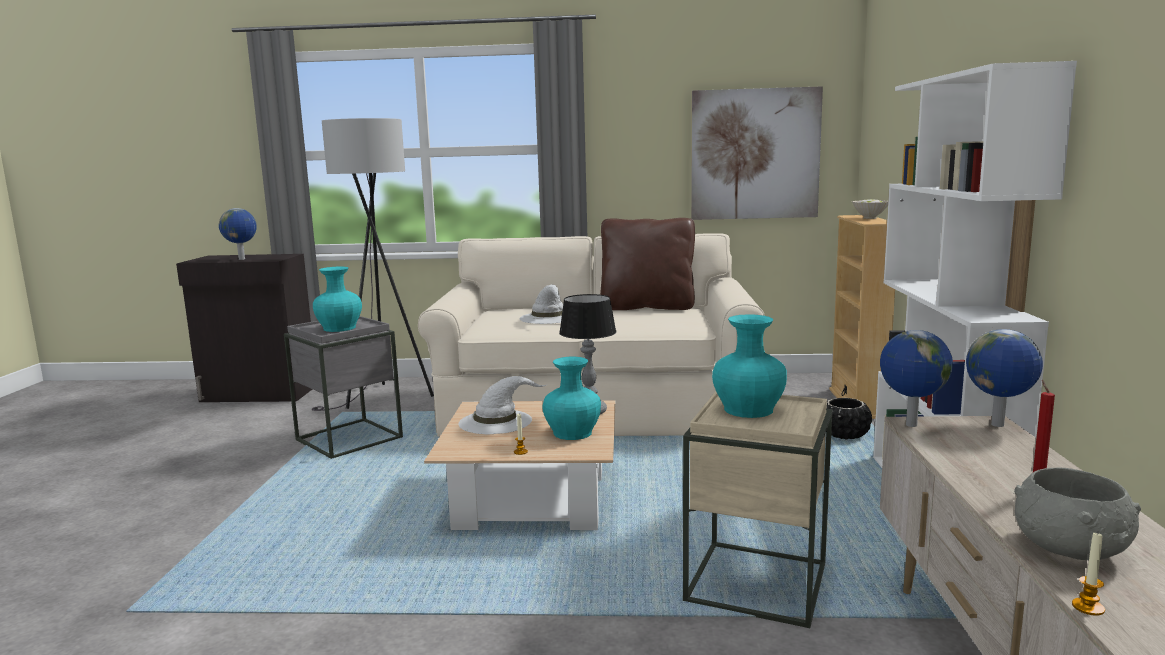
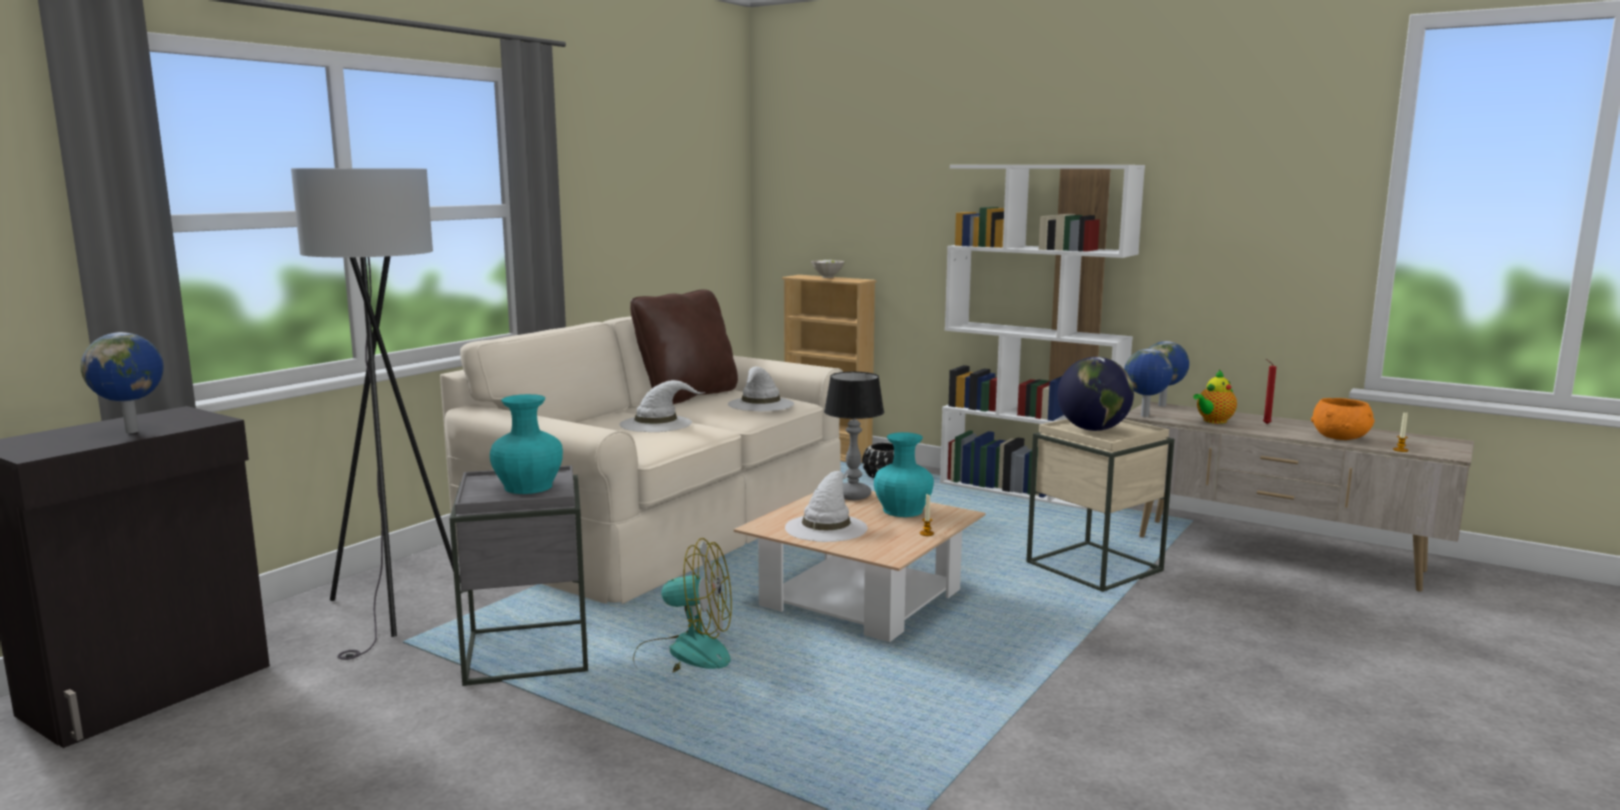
camera: 60 degrees left, 0 degrees up
(376, 474) = (684, 654): none -> fan
(654, 322) = (761, 404): none -> white hat
(749, 410) = (1093, 429): turquoise vase -> globe
(755, 154) = (685, 216): picture -> none
(970, 459) = (1213, 421): none -> teapot
(1070, 549) = (1341, 437): grey bowl -> orange bowl

